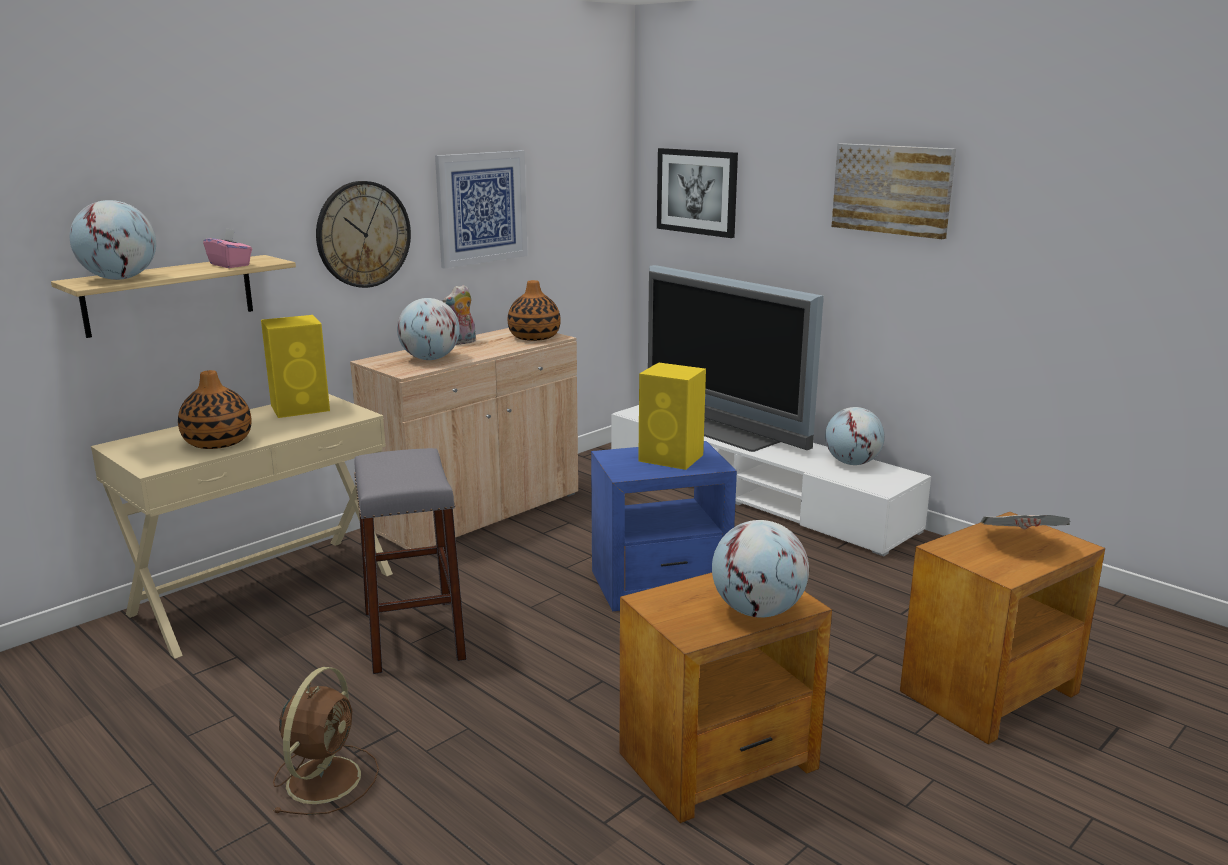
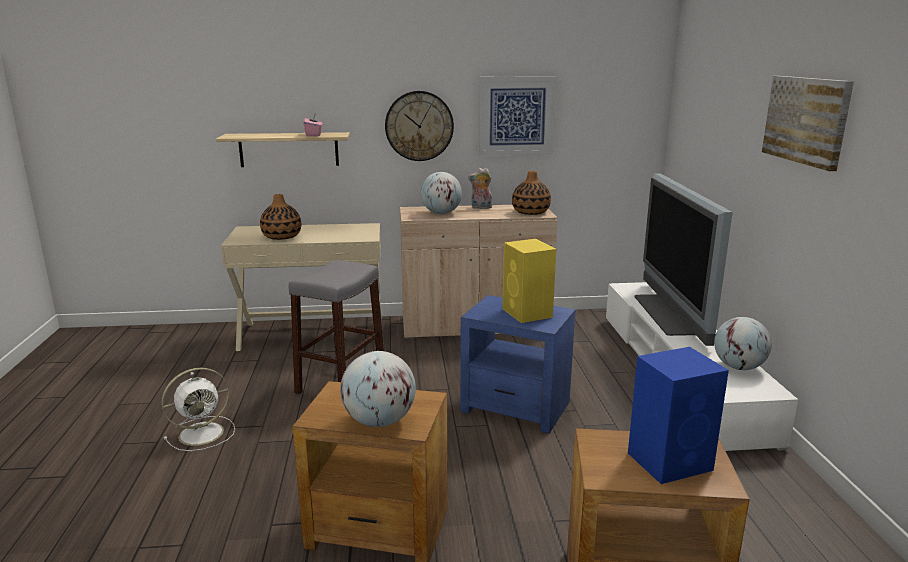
camera: 40 degrees right, 0 degrees up
(120, 279) = (249, 135): globe -> none
(302, 408) = (351, 228): yellow speaker -> none
(325, 777) = (203, 433): brown fan -> white fan
(697, 192) = (698, 116): picture -> none
(1020, 543) = (671, 461): newspaper -> blue speaker

